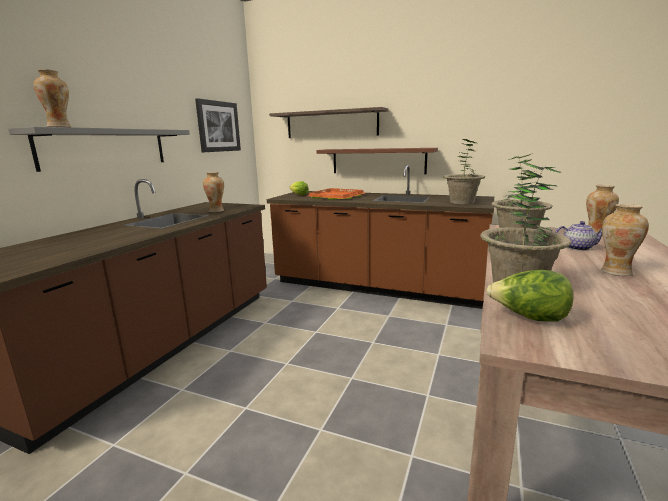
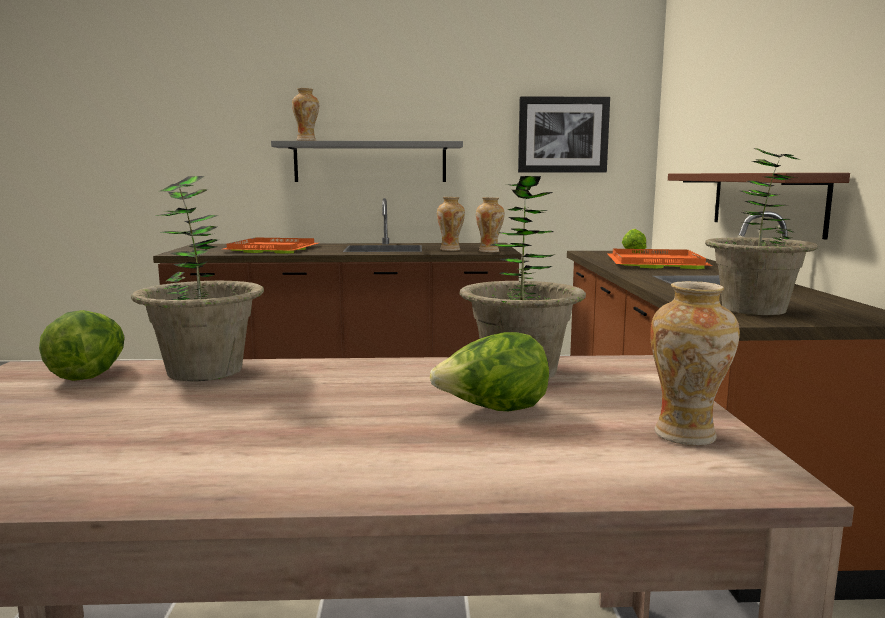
camera: 65 degrees right, 5 degrees down
(87, 242) = (273, 249): none -> orange tray
(331, 124) = (722, 123): shelf -> none
(578, 248) = (493, 411): teapot -> lettuce
(615, 272) = (309, 426): vase -> vase (489, 251)

